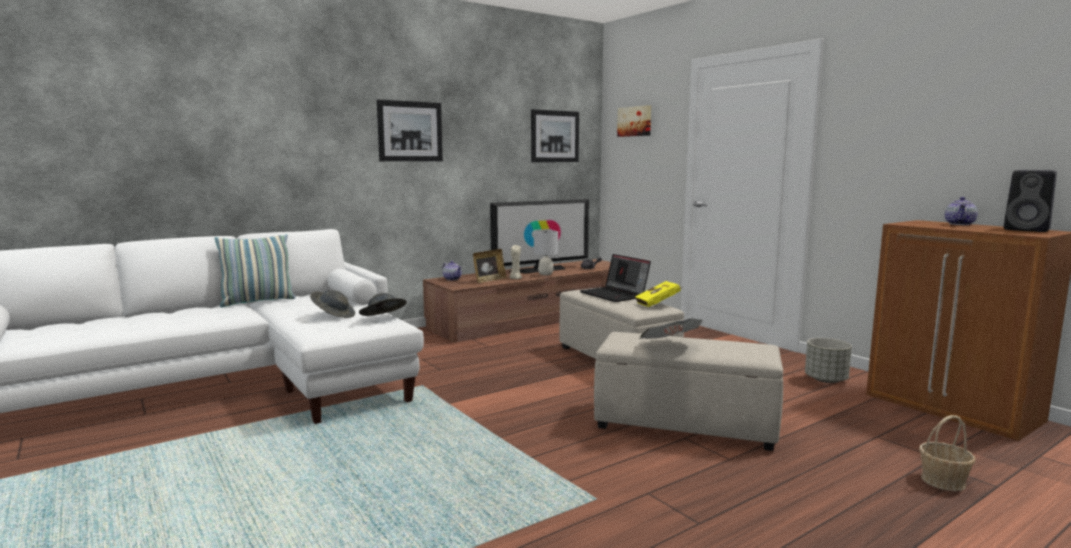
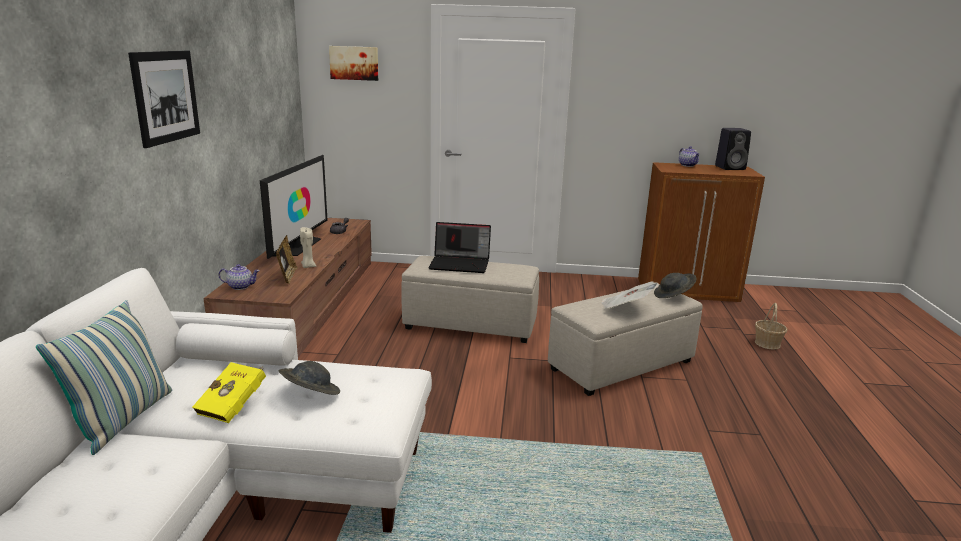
camera: 50 degrees left, 10 degrees up
(383, 319) = (375, 374): grey hat -> grey hat (673, 296)
(545, 274) = (322, 252): grey table lamp -> none
(555, 136) = (273, 82): picture -> none
(659, 304) = (516, 265): yellow book -> yellow book (235, 405)
(826, 380) = (610, 291): grey planter -> none

